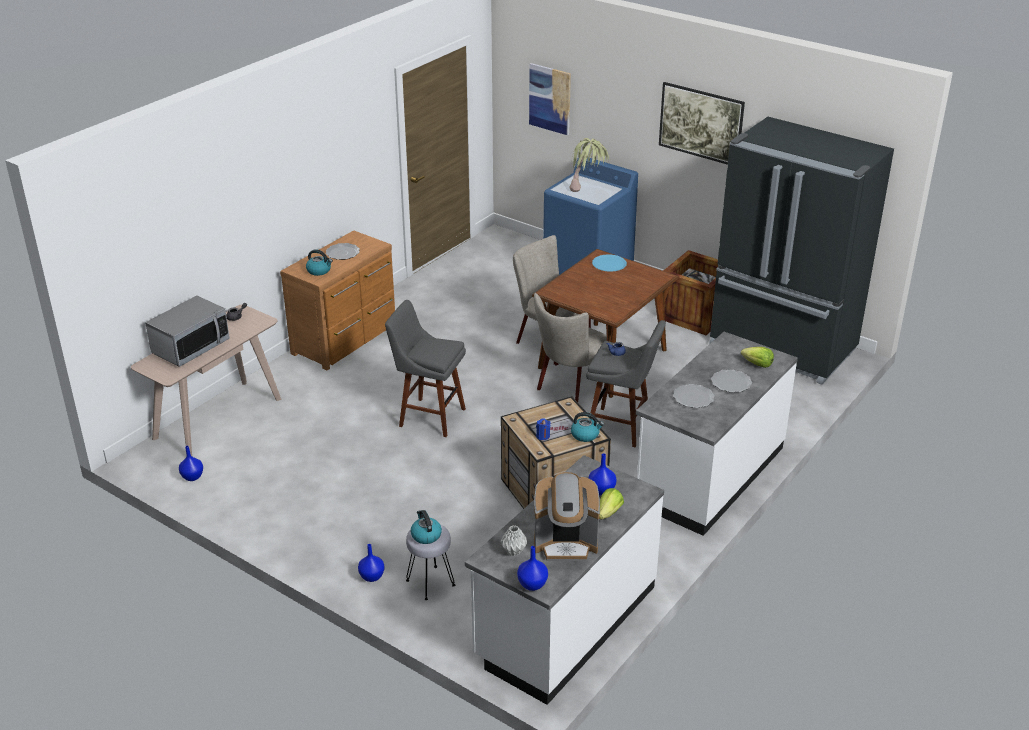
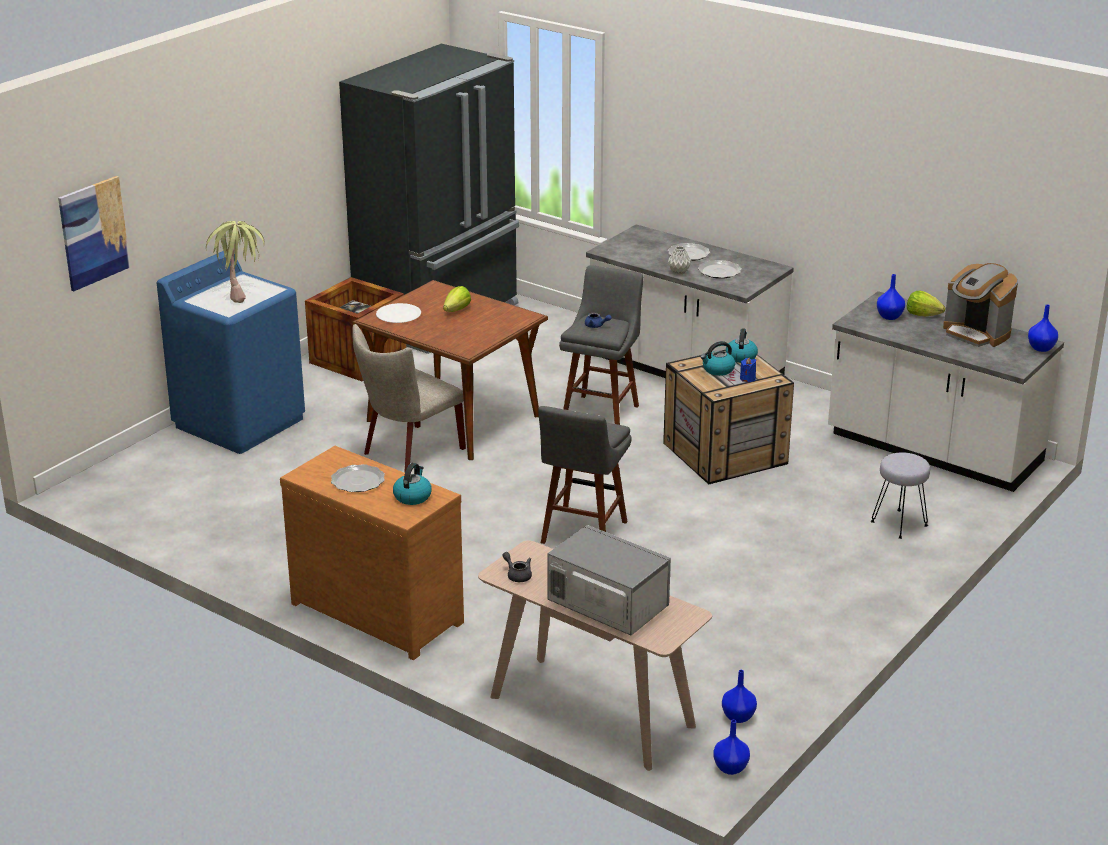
camera: 90 degrees left, 5 degrees down
(371, 577) = (901, 561): blue vase -> blue vase (730, 768)
(425, 535) = (907, 463): kettle -> kettle (718, 370)
(514, 551) = (998, 356): grey vase -> grey vase (678, 272)
(566, 543) = (976, 333): coffee machine -> coffee machine turned 135 degrees clockwise
(571, 387) = (515, 439): beige chair -> none
(609, 264) = (398, 314): blue plate -> white plate
(699, 139) = (277, 158): picture -> none
(757, 364) = (652, 241): lettuce -> lettuce (457, 310)

